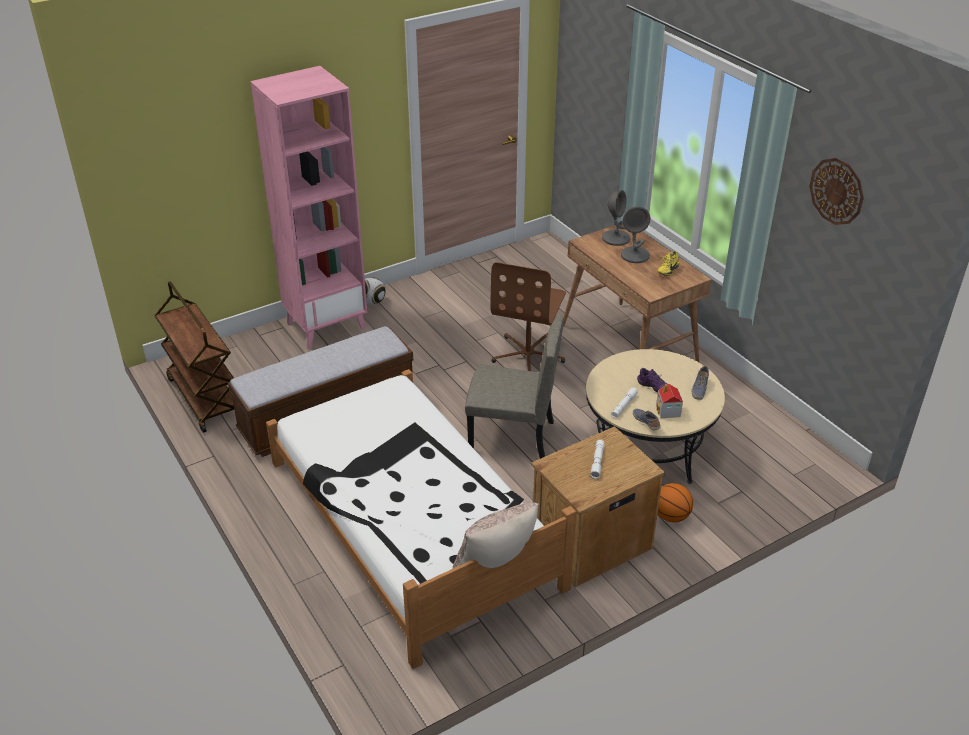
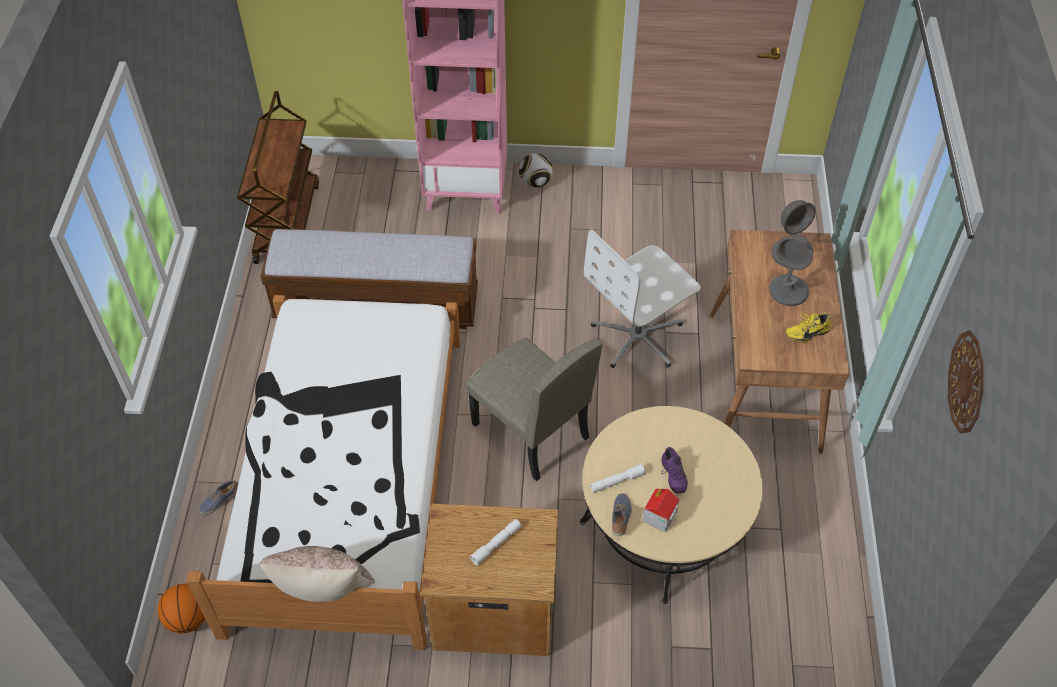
camera: 35 degrees right, 15 degrees up
(528, 355) = (638, 337): brown office chair -> white office chair
(671, 516) = (604, 630): basketball -> basketball (188, 618)
(699, 388) = (725, 507): shoe -> shoe (220, 500)

